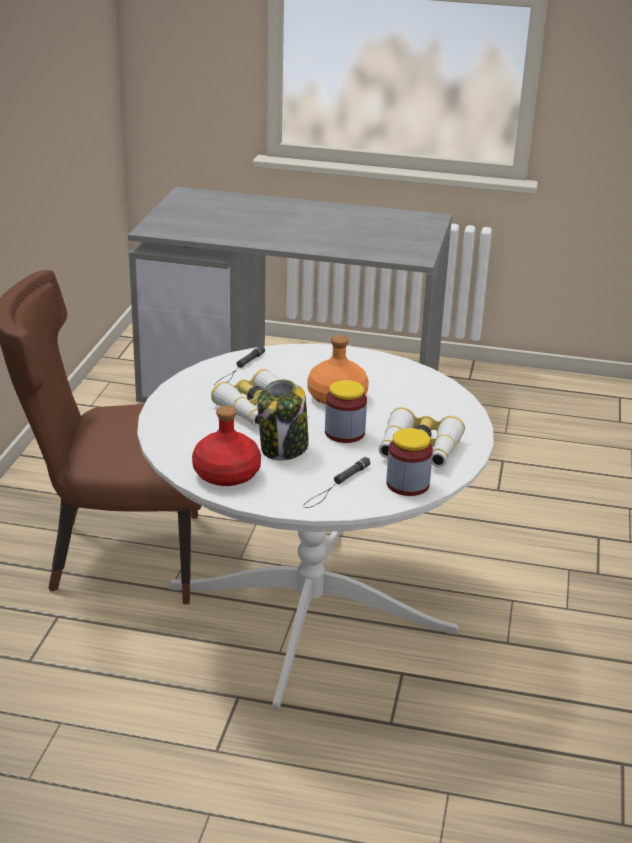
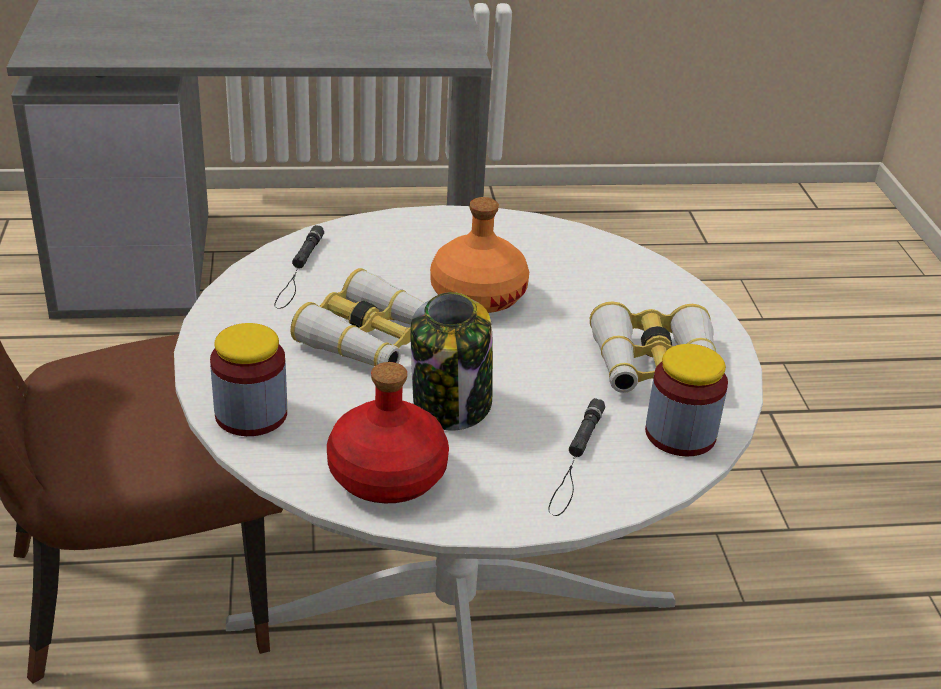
camera: 20 degrees left, 5 degrees up
(344, 433) = (528, 358): jar -> jar (251, 414)

